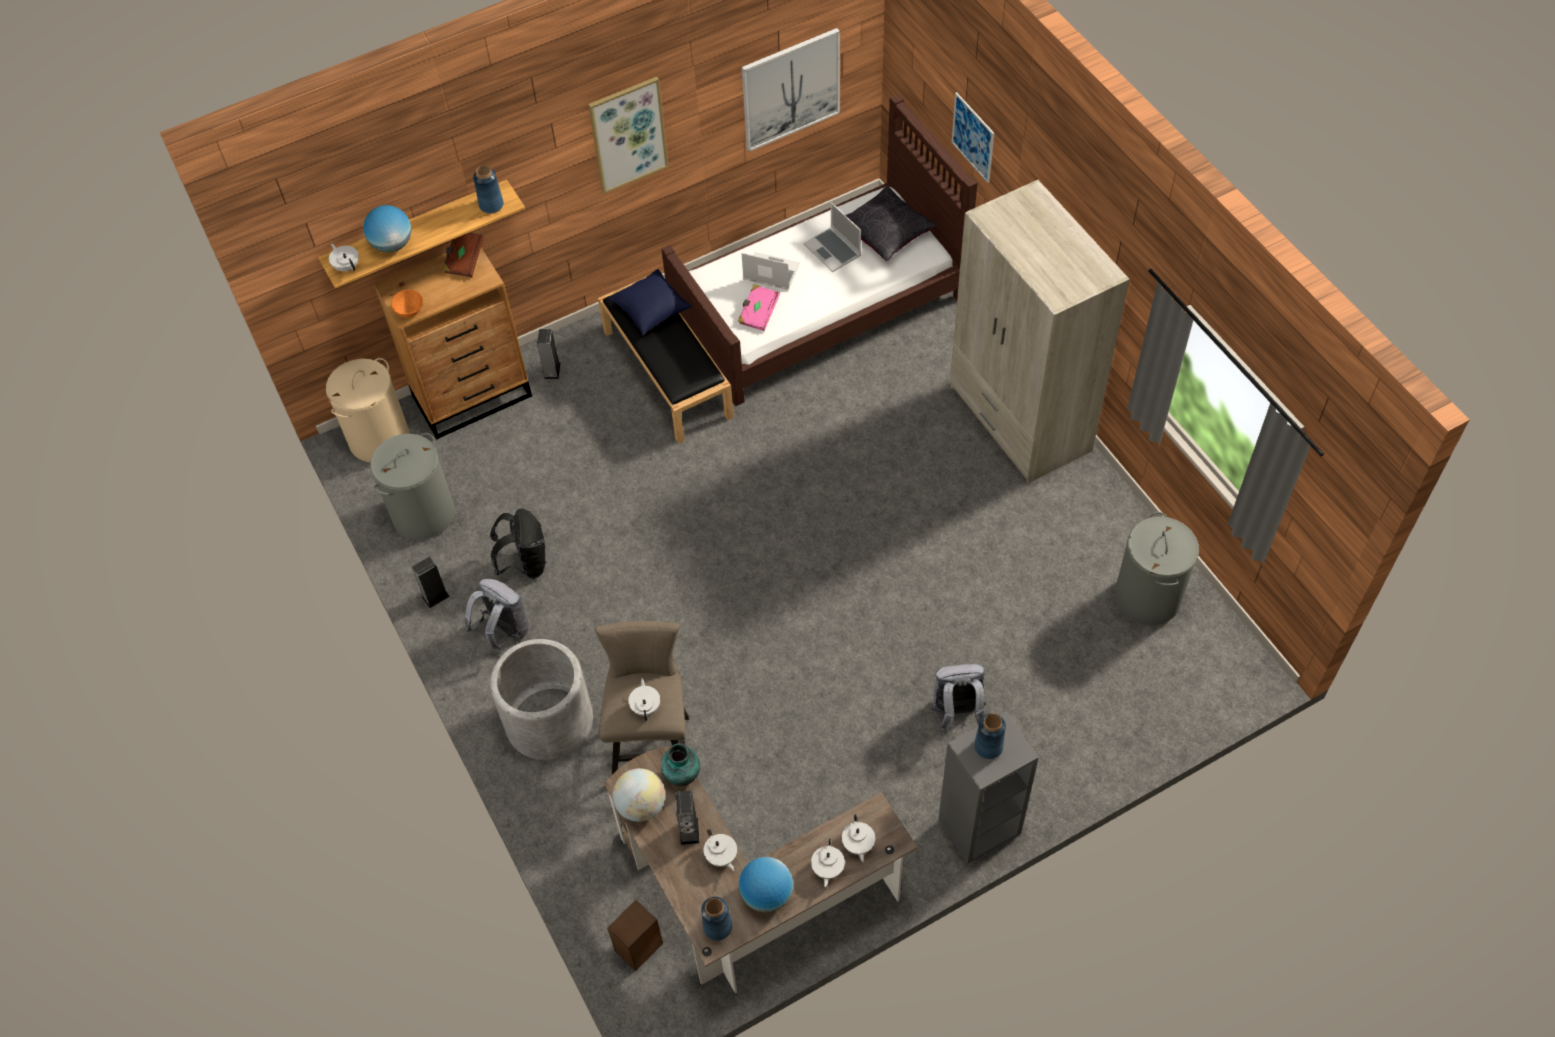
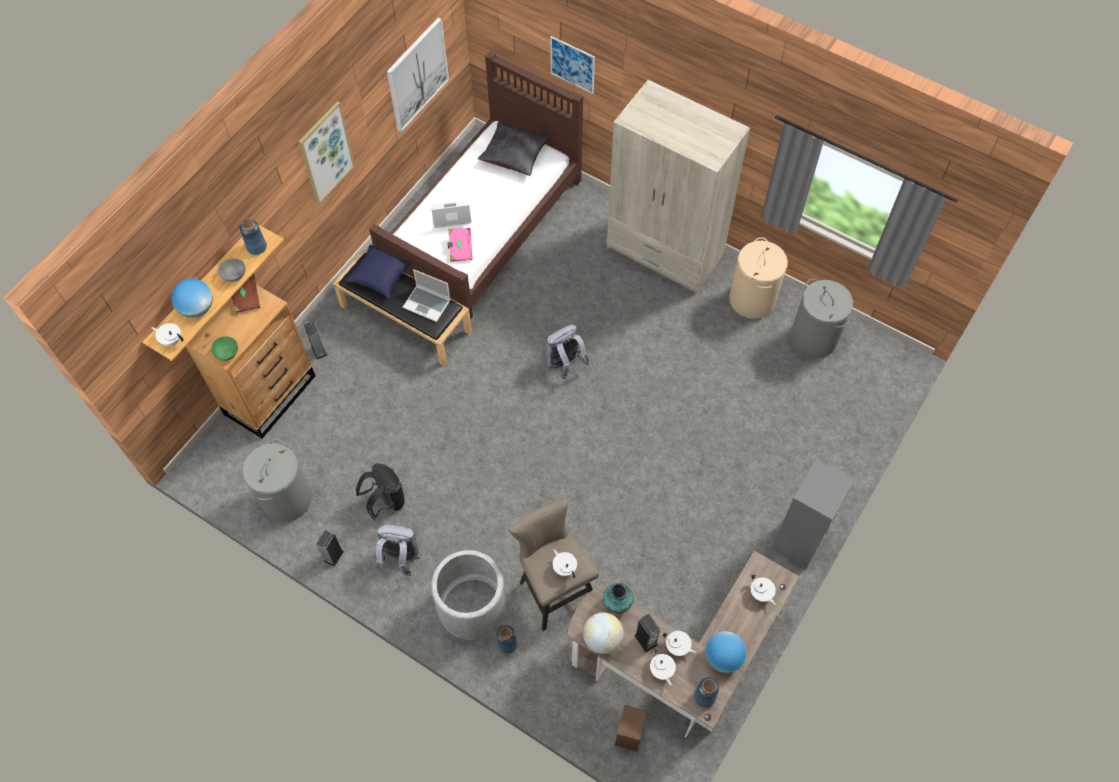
camera: 30 degrees left, 5 degrees up
(379, 439) = (217, 457): beige laundry basket -> beige laundry basket (752, 299)
(410, 310) = (227, 353): orange bowl -> green bowl
(450, 226) = (235, 276): none -> grey bowl
(827, 869) = (751, 620): white teapot -> white teapot (661, 670)
(833, 251) = (485, 182): laptop -> laptop (427, 304)
(957, 713) = (741, 471): grey backpack -> grey backpack (565, 364)
(988, 746) = (820, 487): blue vase -> blue vase (507, 644)

